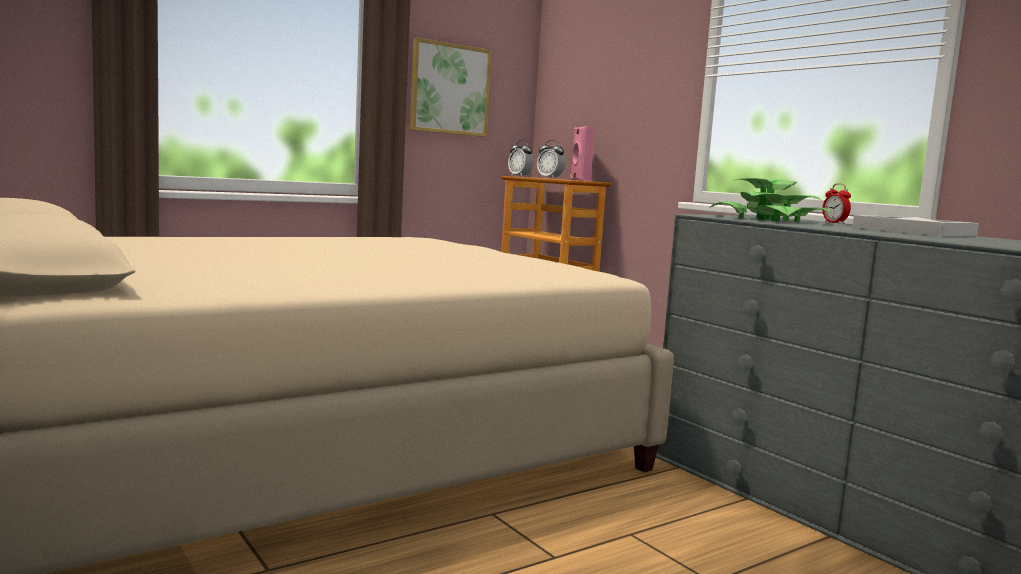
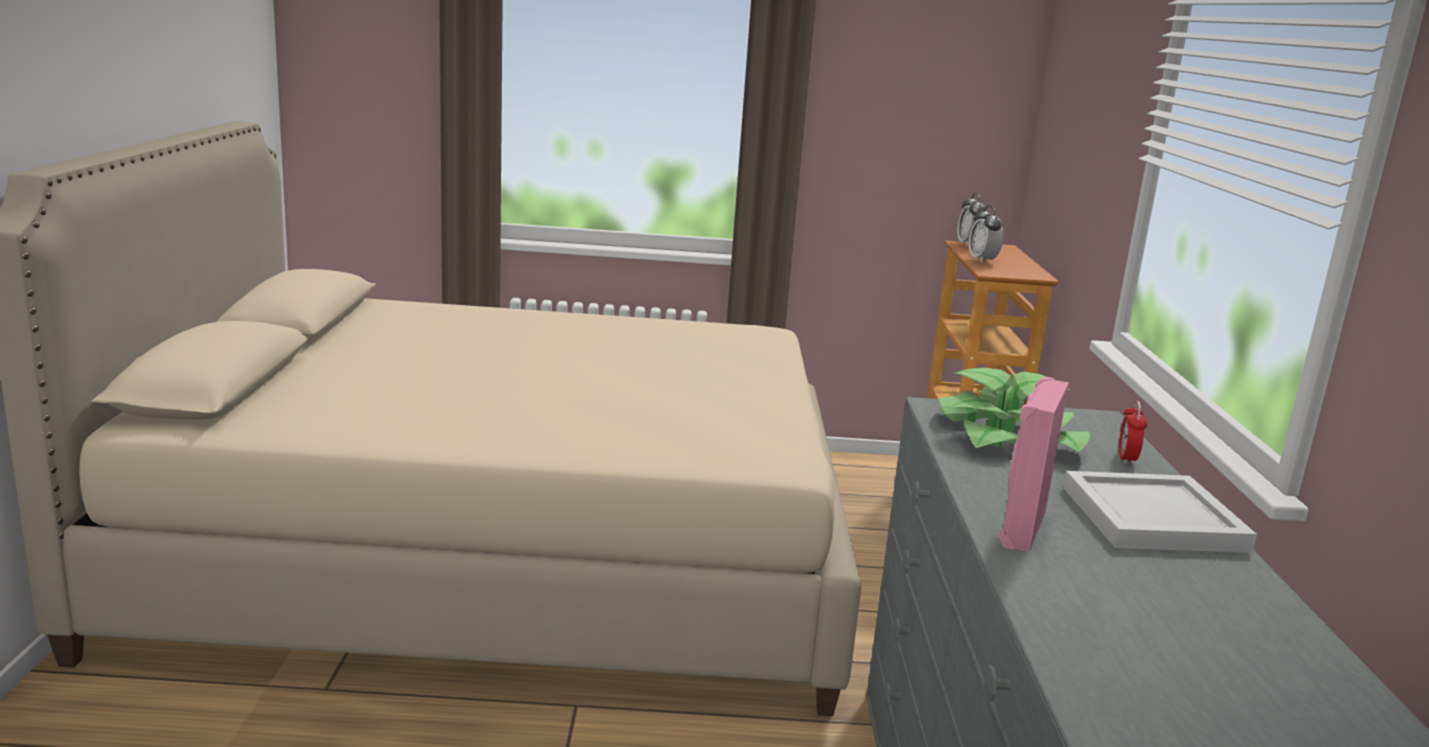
camera: 35 degrees right, 10 degrees up
(449, 89) = (883, 118): picture -> none
(579, 180) = (1021, 269): pink speaker -> pink speaker (1020, 528)

